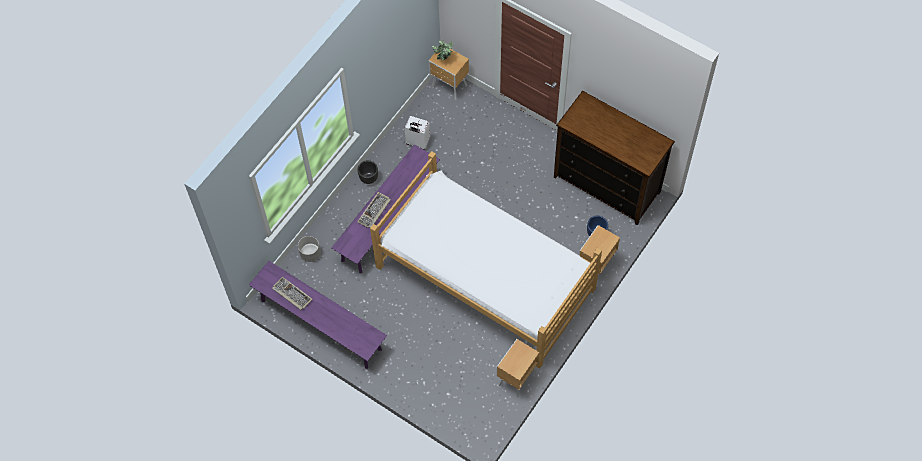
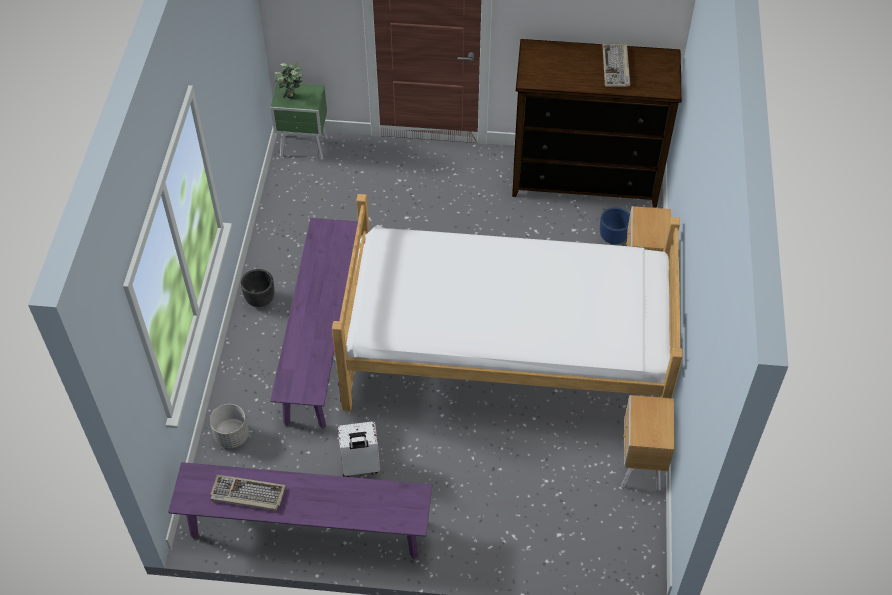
camera: 30 degrees left, 10 degrees down
(374, 211) = (306, 324): keyboard -> keyboard (616, 67)
(417, 142) = (302, 229): white suitcase -> white suitcase (360, 467)
(449, 87) = (305, 148): brown nightstand -> green nightstand

